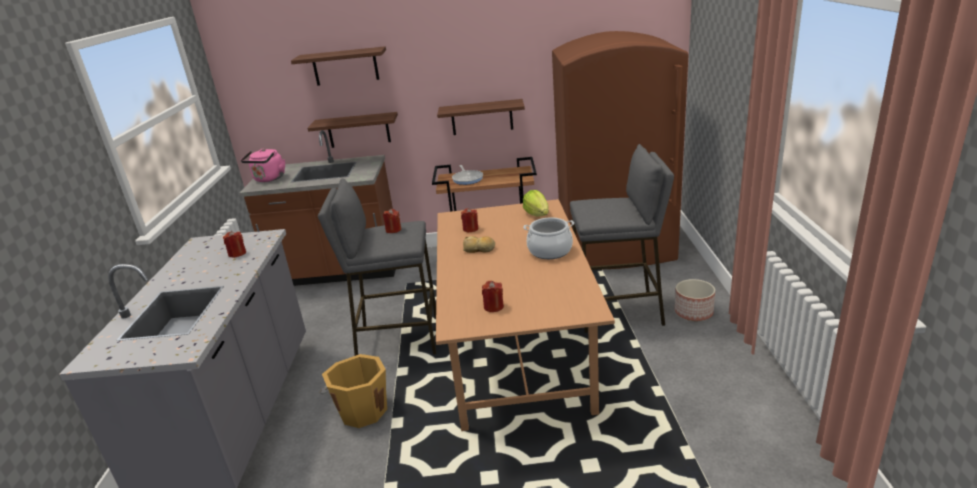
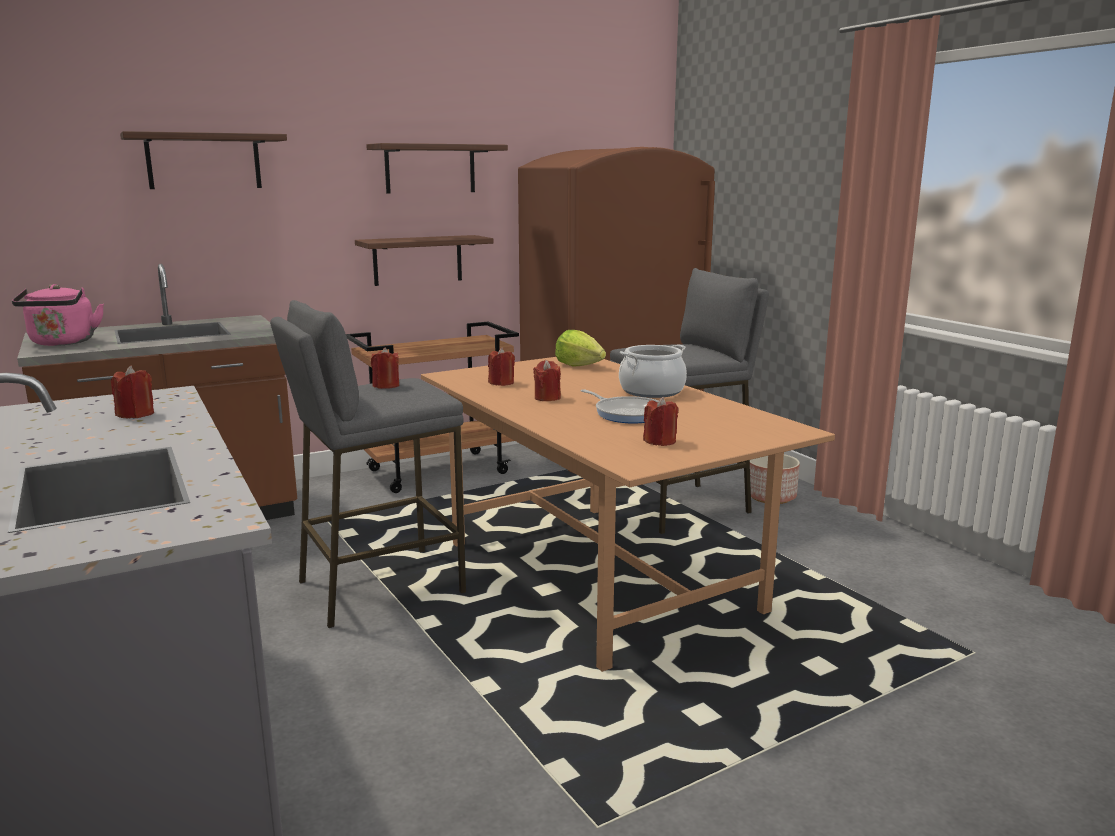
camera: 30 degrees left, 10 degrees down
(358, 130) = (218, 271): shelf -> shelf (430, 169)
(363, 410) = (406, 684): orange bucket -> none
(467, 179) = (408, 349): frying pan -> frying pan (627, 413)
(479, 249) = (547, 398): bread -> red candle

